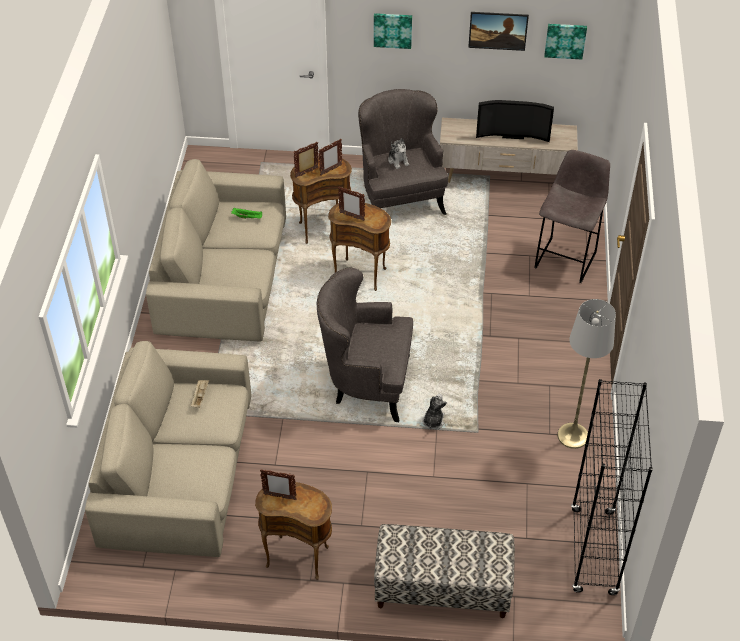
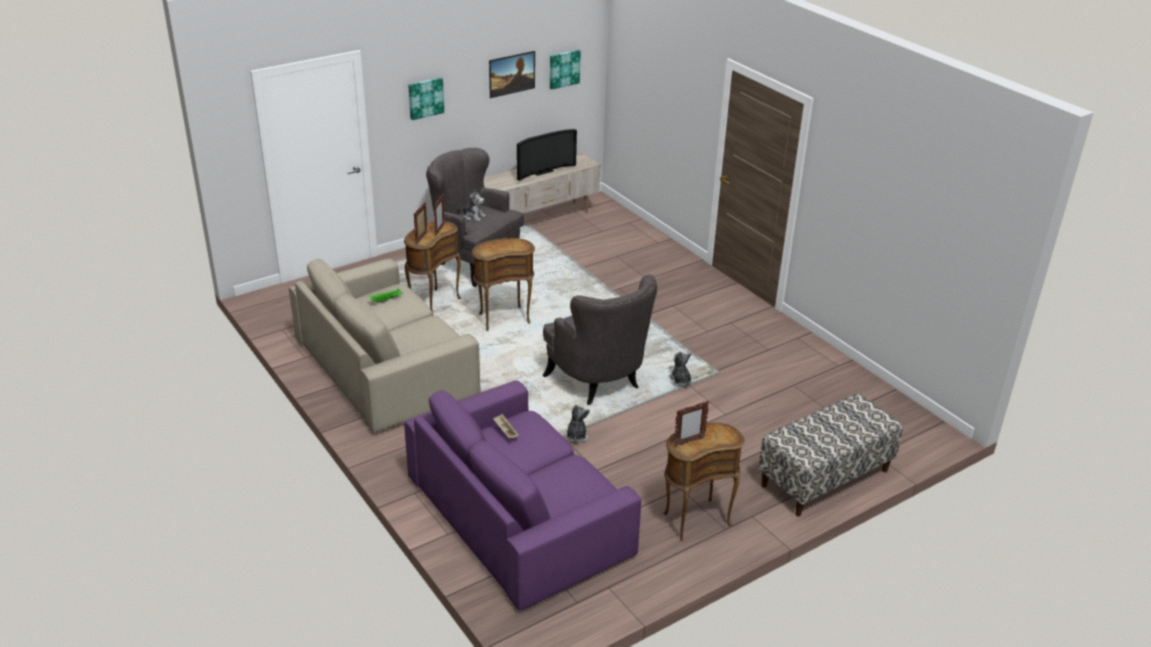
camera: 40 degrees left, 15 degrees down
(179, 470) = (520, 516): beige sofa -> purple sofa
(293, 424) = (576, 436): none -> plush toy
(351, 216) = (497, 250): picture frame -> none
(366, 383) = (599, 382): grey armchair -> grey armchair turned 90 degrees counterclockwise
(566, 259) = (644, 248): grey stool -> none
(573, 435) = (784, 343): grey floor lamp -> none
(593, 552) = (887, 401): black bookcase -> none

